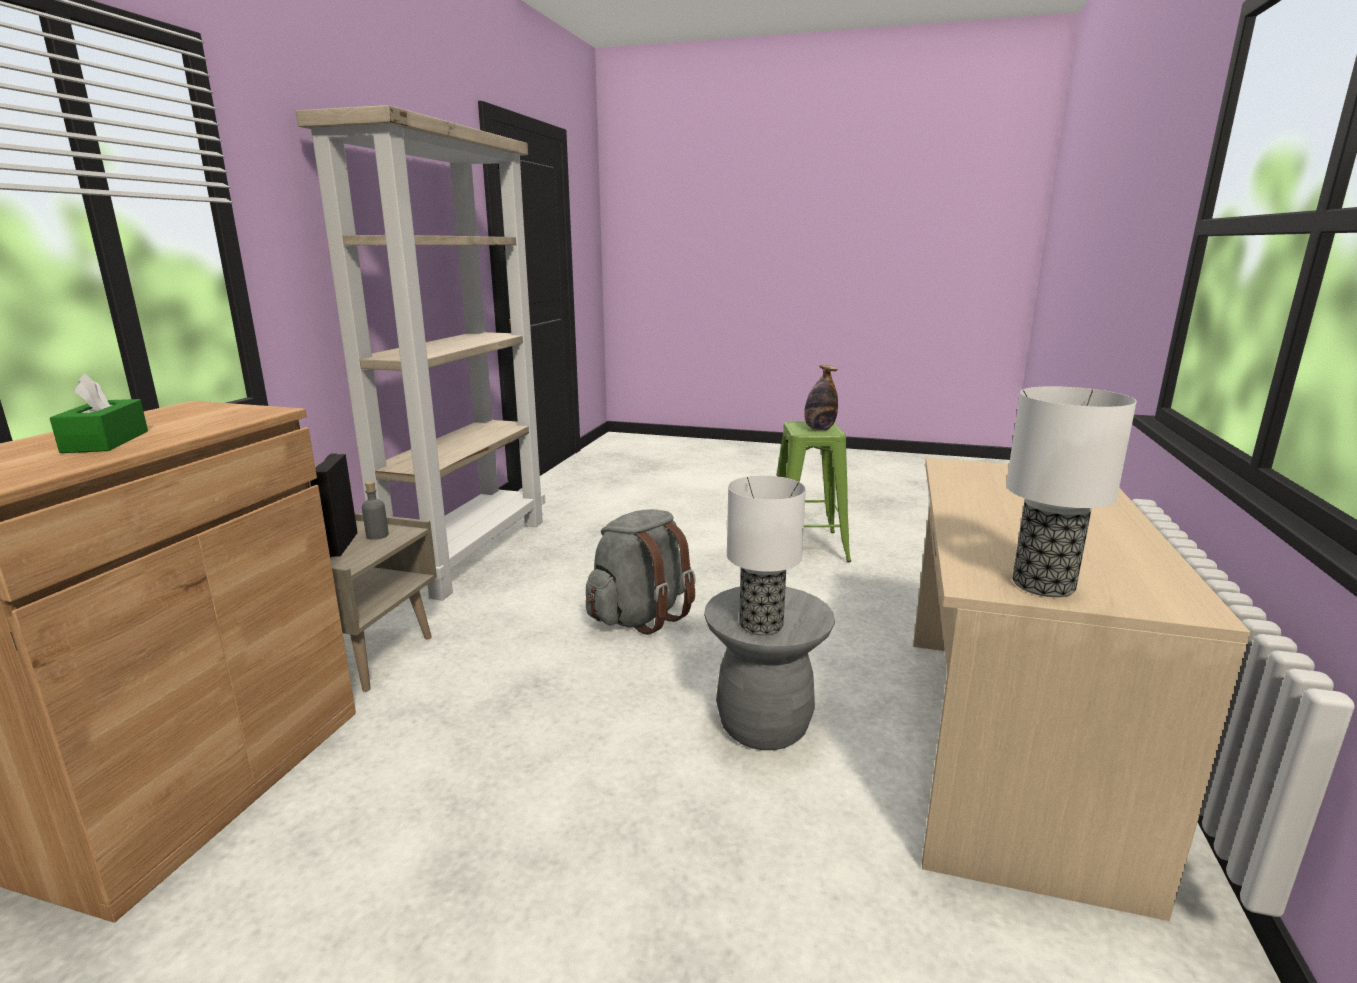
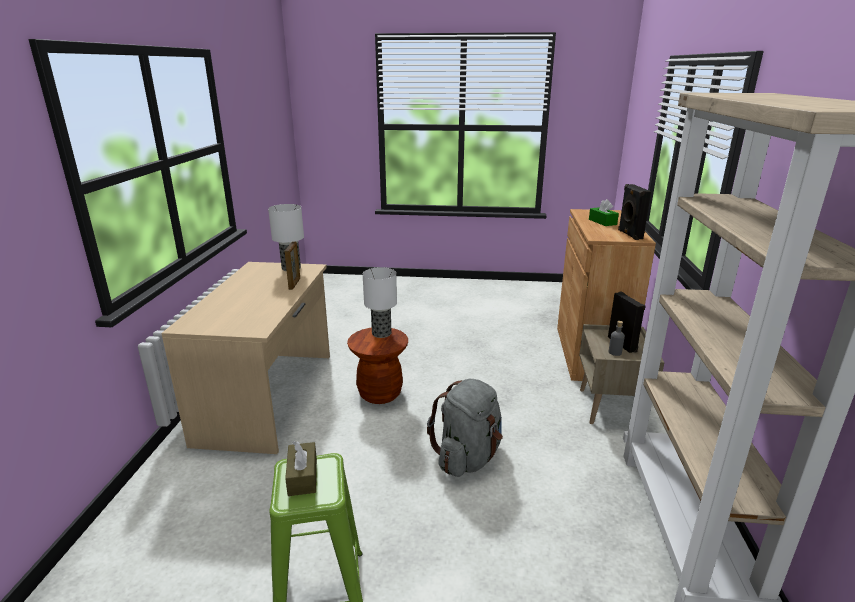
camera: 170 degrees right, 5 degrees up
(181, 412) = (629, 234): none -> black speaker
(764, 726) = (380, 393): grey stool -> brown stool
(819, 429) = (302, 476): bottle -> brown tissue box
(974, 534) = (294, 284): none -> picture frame

